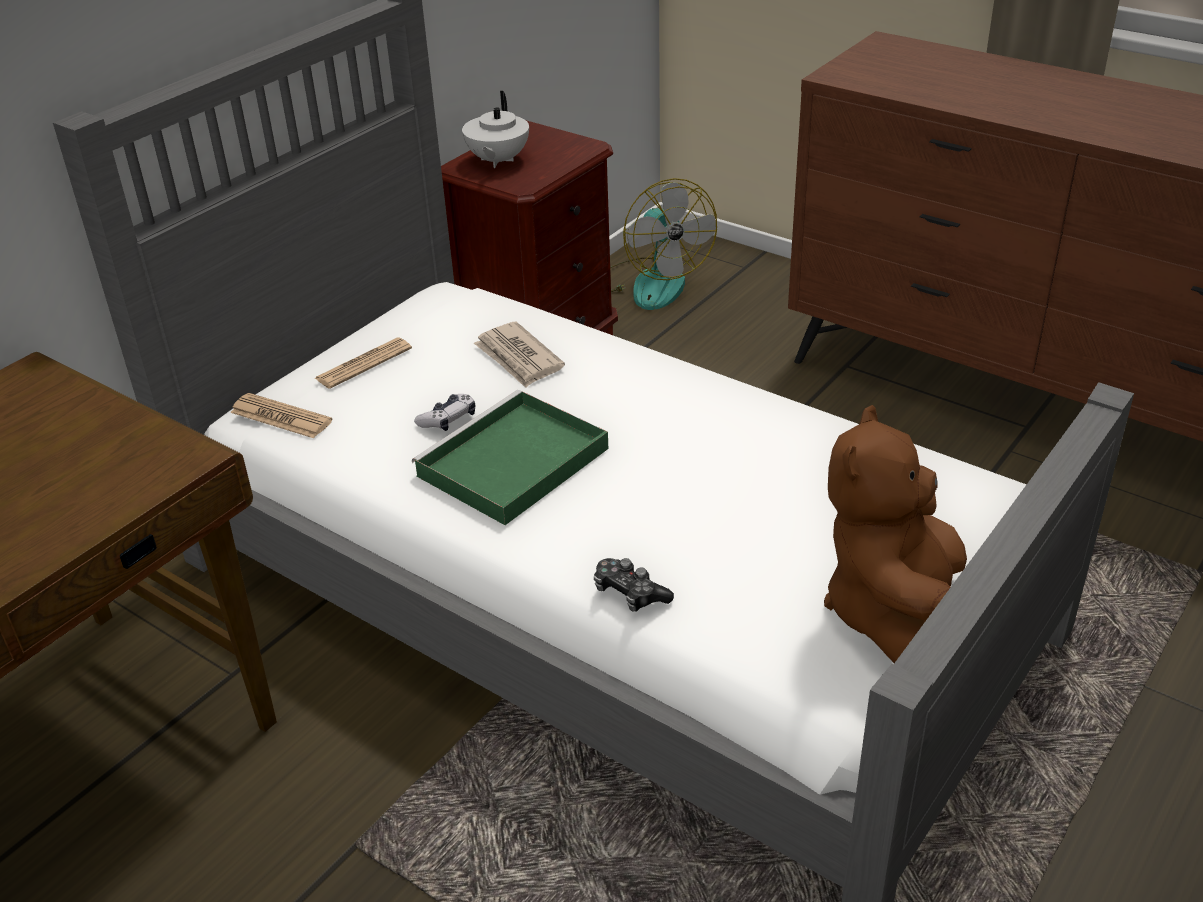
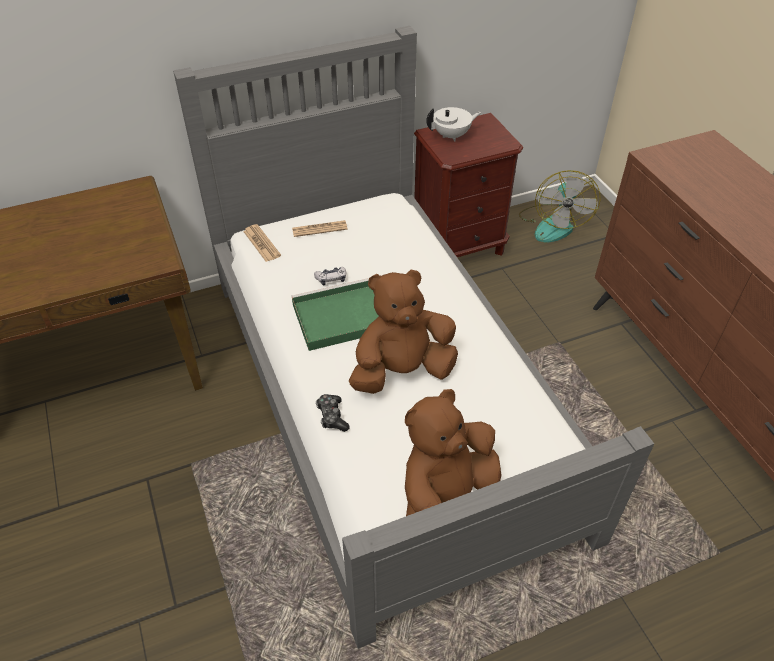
camera: 30 degrees right, 10 degrees up
(497, 161) = (452, 136): white teapot -> white teapot turned 150 degrees counterclockwise
(518, 358) = (392, 257): newspaper -> none
(677, 490) = (402, 371): none -> brown plush toy

